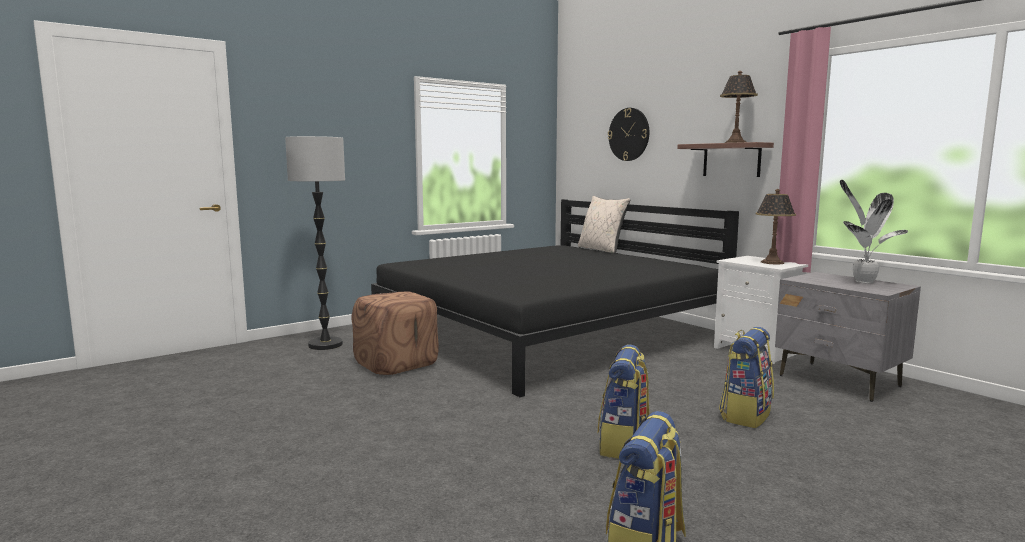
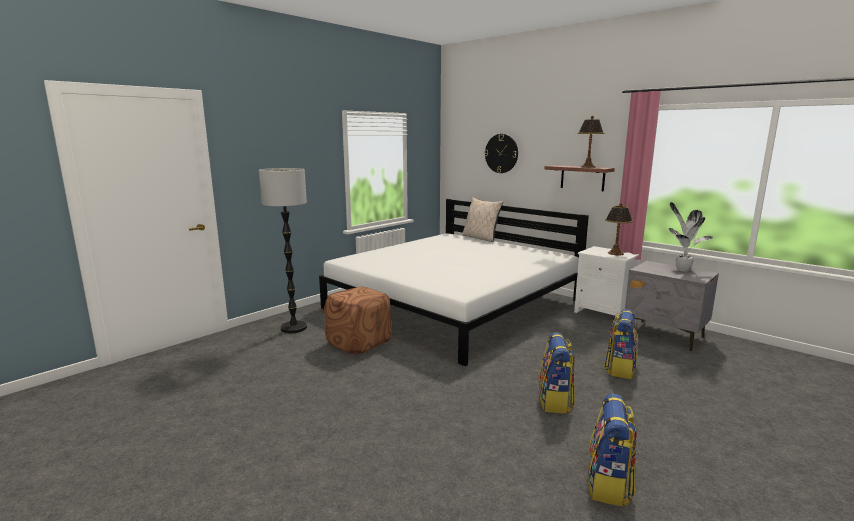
camera: 10 degrees left, 5 degrees up
(547, 331) = (454, 304): black bed -> white bed

